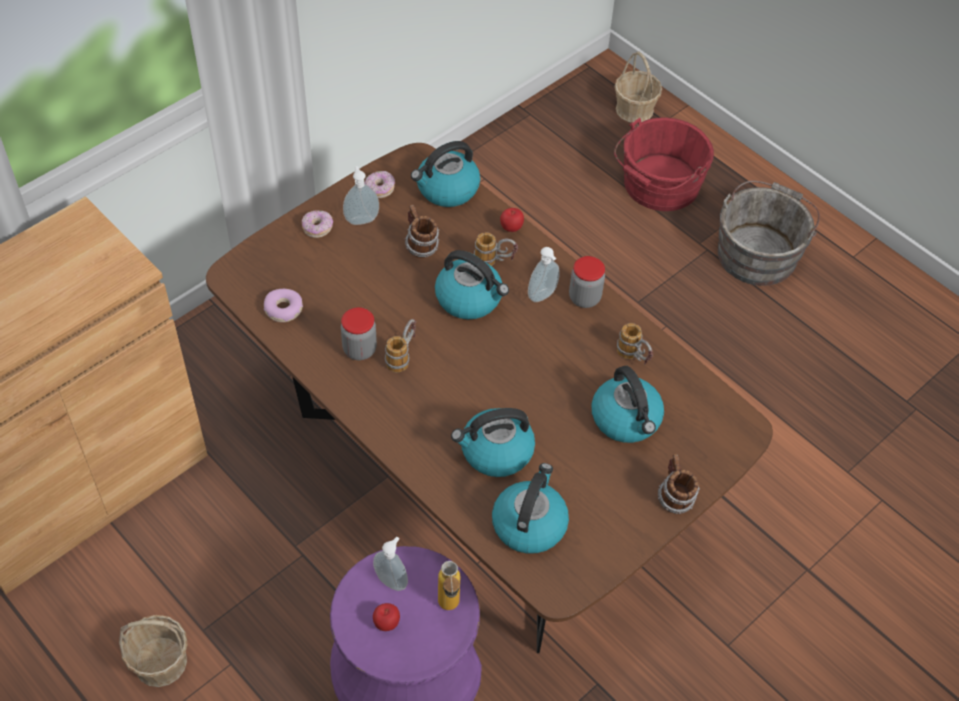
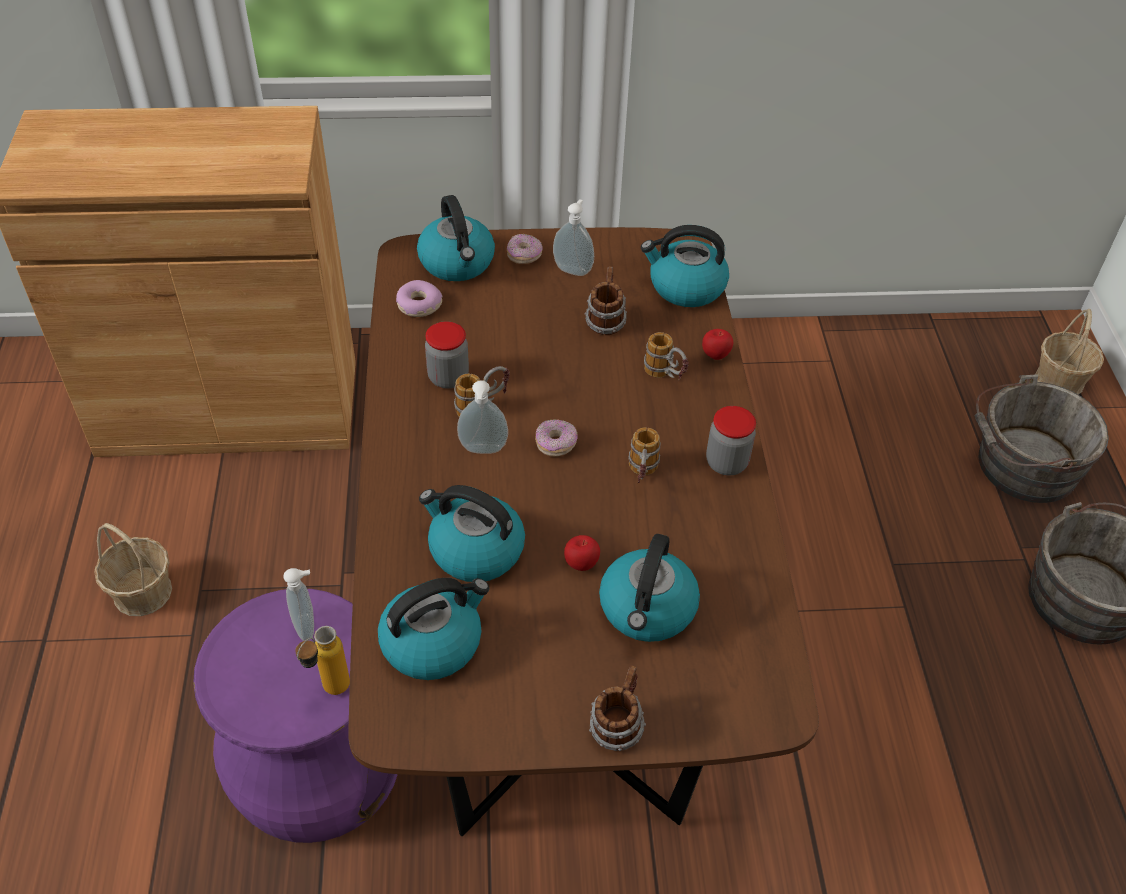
camera: 40 degrees right, 5 degrees down
(380, 189) = (619, 253): donut -> donut (556, 444)
(386, 623) = (262, 663): apple -> apple (581, 564)
(470, 298) = (604, 394): kettle -> kettle (457, 263)
(543, 296) = (682, 436): soap dispenser -> soap dispenser (483, 450)
(634, 357) = (721, 553): mug -> mug (642, 475)
(658, 186) = (1021, 465): red bucket -> grey bucket

